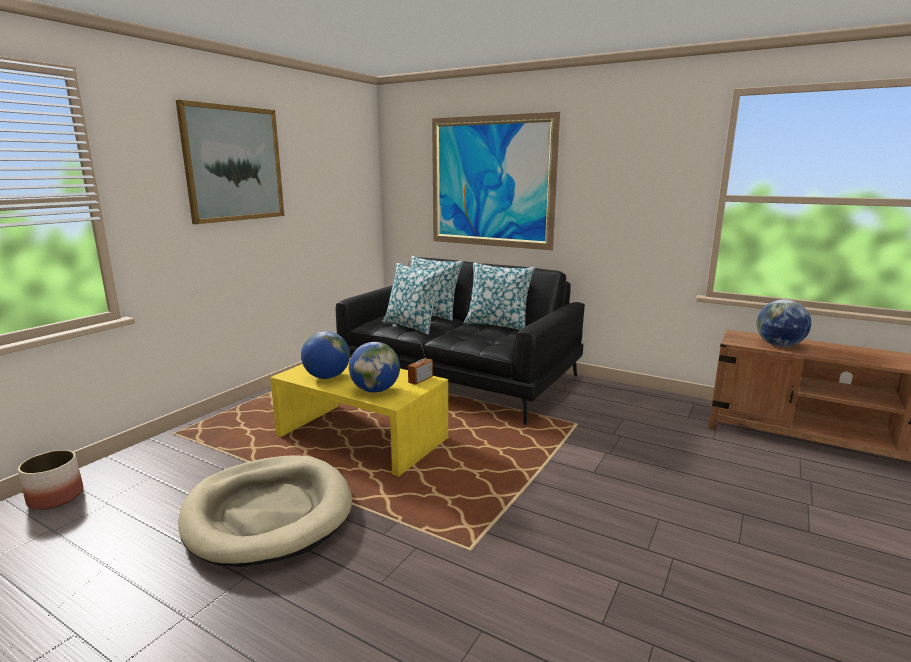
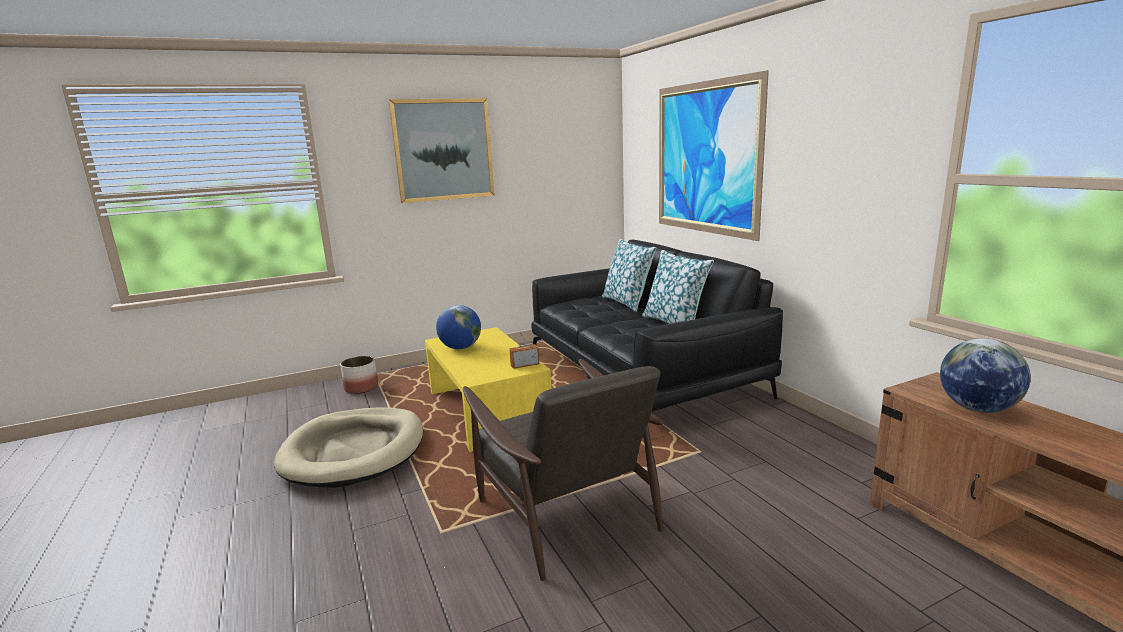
camera: 35 degrees right, 0 degrees up
(56, 497) = (269, 401): planter -> planter (361, 388)
(375, 390) = (476, 367): globe -> none
(412, 326) = (591, 312): pillow -> none
(544, 495) = (565, 511): none -> brown armchair

